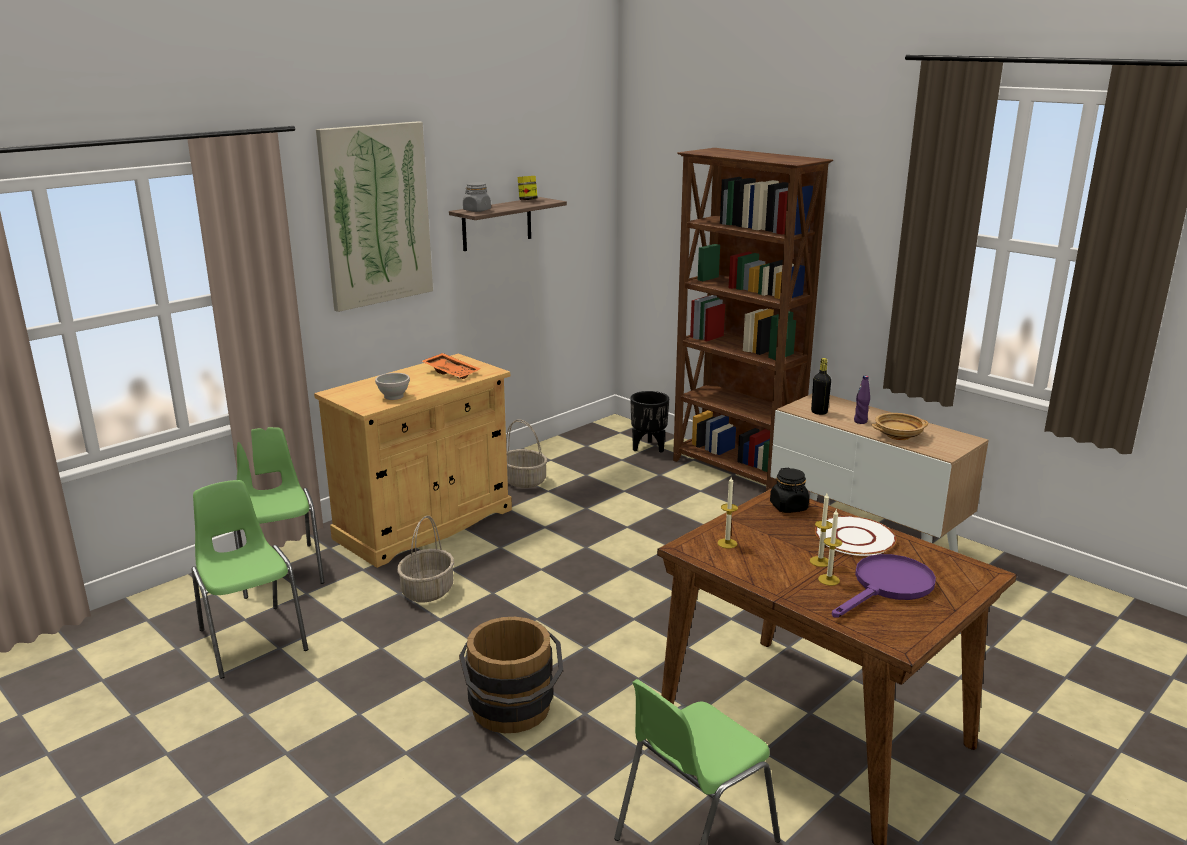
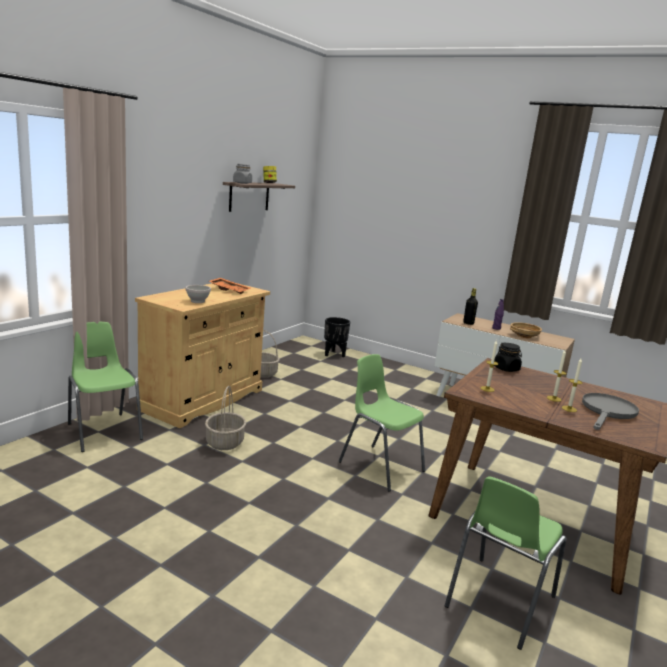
camera: 15 degrees left, 5 degrees down
(252, 639) = (98, 481): green chair -> green chair (380, 466)
(376, 215) = (179, 175): picture -> none
(513, 713) = (326, 522): brown bucket -> none
(735, 471) = (395, 368): brown bookcase -> none
(854, 537) = (561, 385): white plate -> none
(887, 587) = (607, 412): purple frying pan -> grey frying pan

